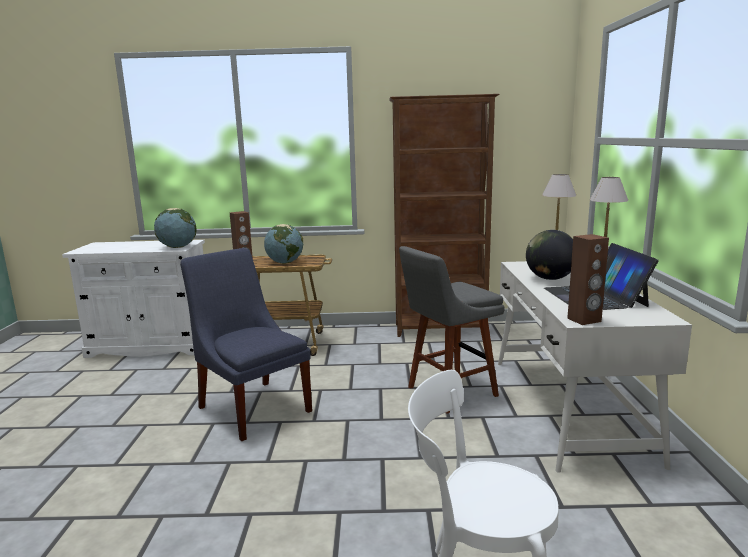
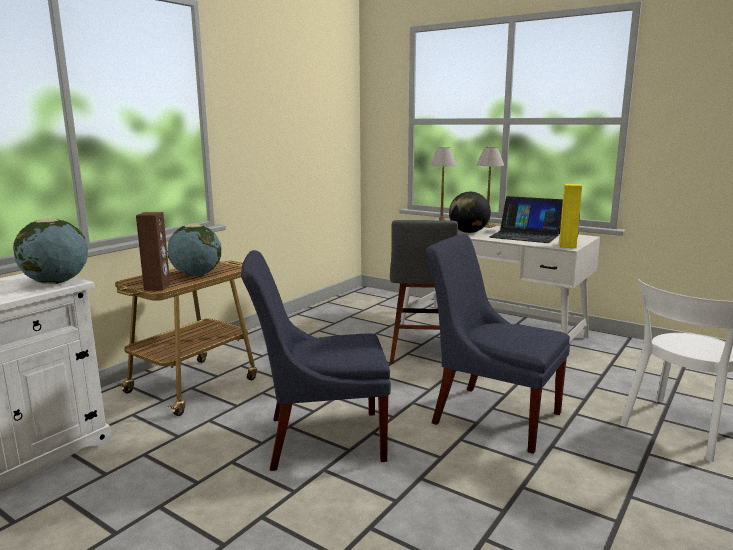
camera: 55 degrees left, 0 degrees up
(365, 462) = (491, 415): none -> blue chair
(441, 329) = (303, 319): brown bookcase -> none
(584, 320) = (568, 246): brown speaker -> yellow speaker

